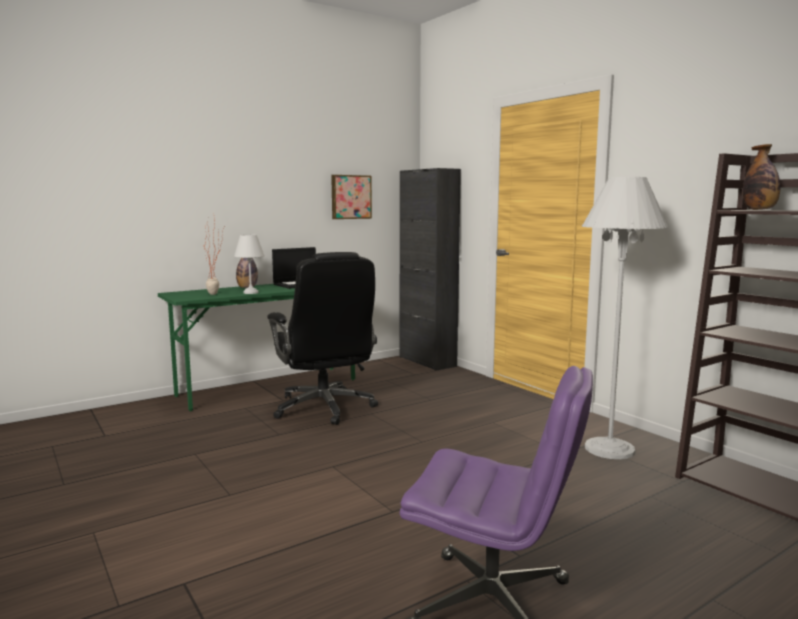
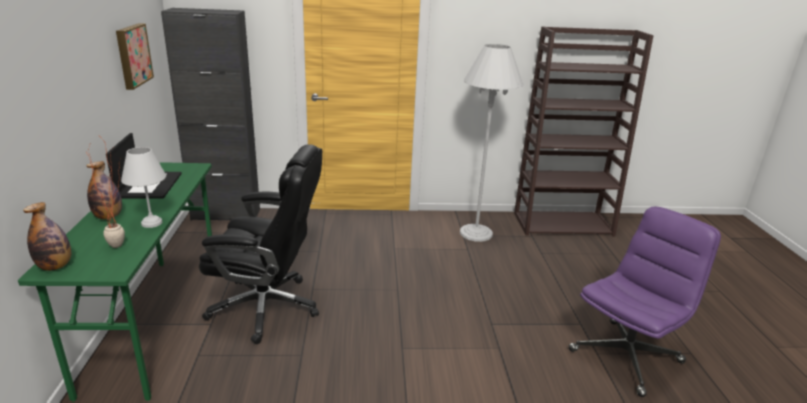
camera: 60 degrees left, 15 degrees up
(759, 210) = (560, 65): bottle -> bottle (55, 266)

